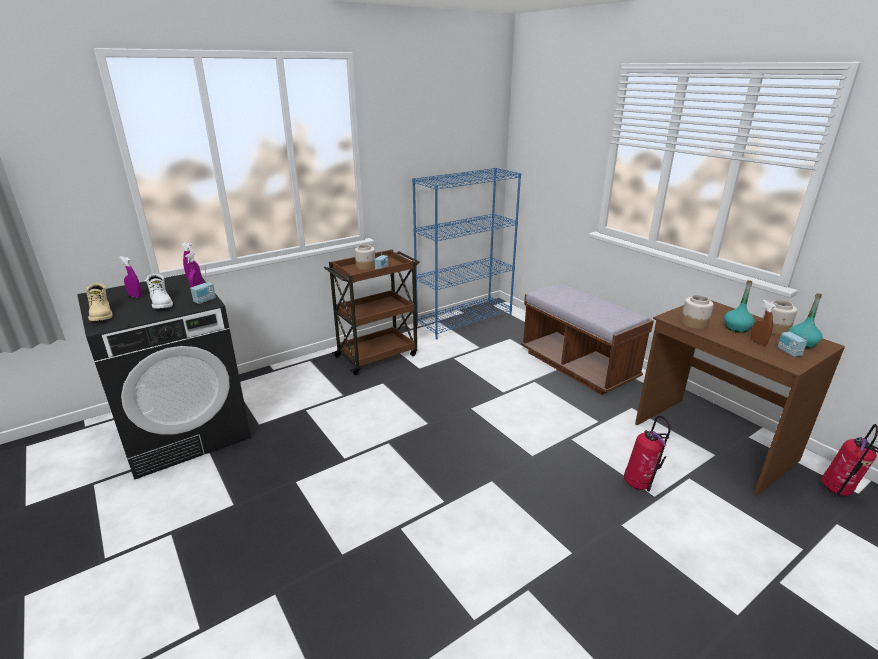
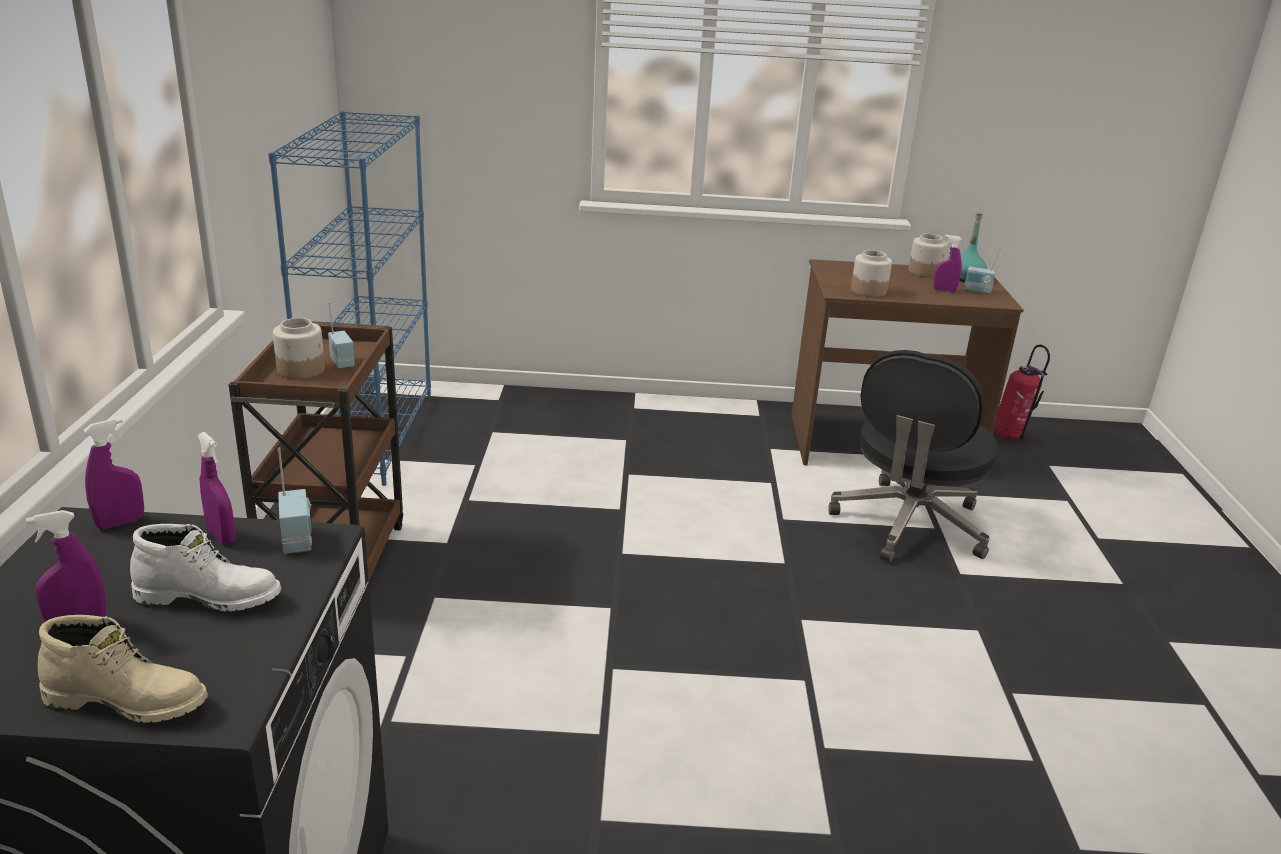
camera: 55 degrees left, 0 degrees up
(577, 366) = (638, 428): brown bench -> none
(639, 485) = (909, 525): fire extinguisher -> black office chair
(736, 328) = (903, 282): turquoise bottle -> none
(757, 342) = (944, 290): brown spray bottle -> purple spray bottle

